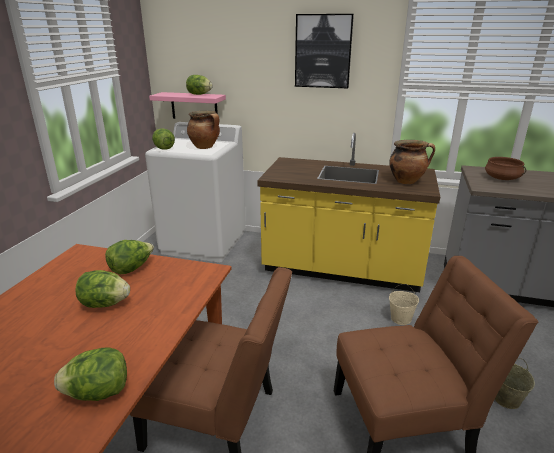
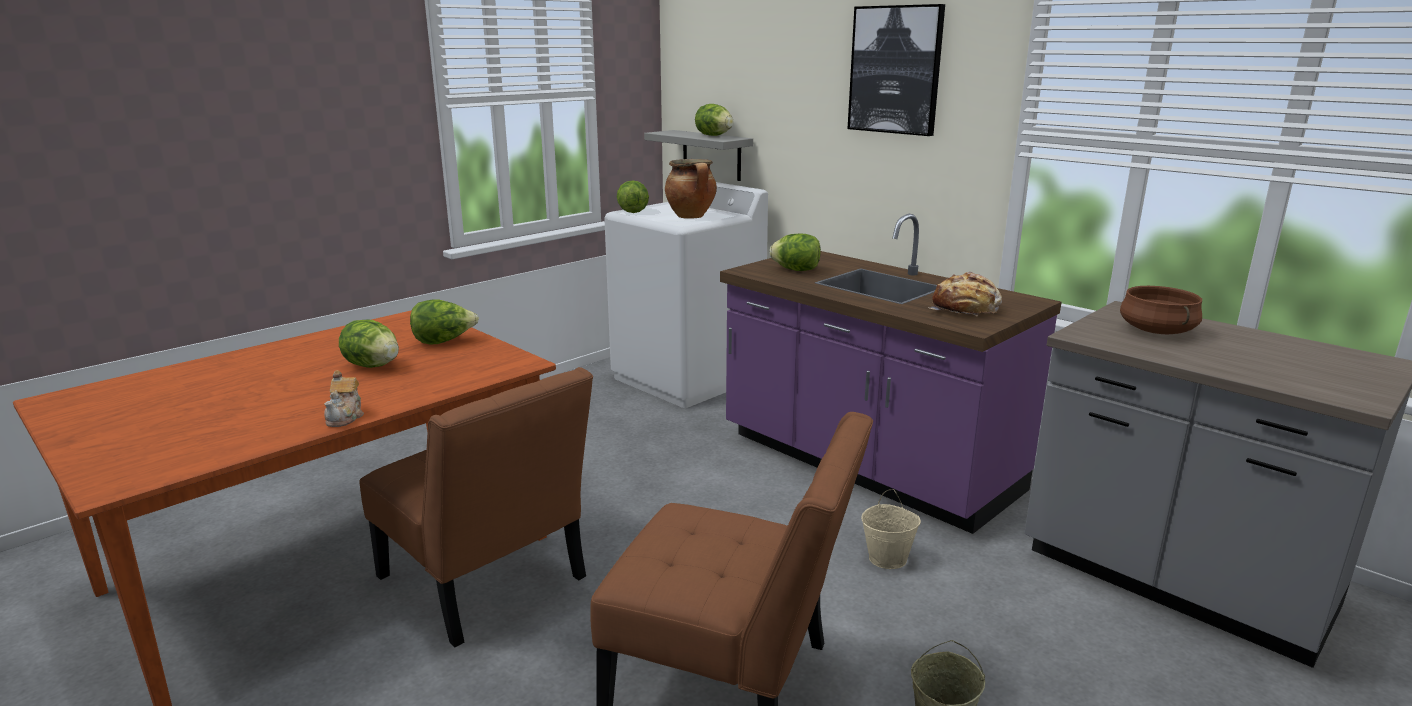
camera: 30 degrees right, 5 degrees down
(98, 392) = (268, 431): lettuce -> lettuce (796, 270)
(146, 356) = (346, 417): none -> teapot
(194, 106) = (711, 155): pink shelf -> grey shelf
(342, 269) = (867, 464): yellow counter -> purple counter
(407, 181) = (965, 309): cooking pot -> bread

